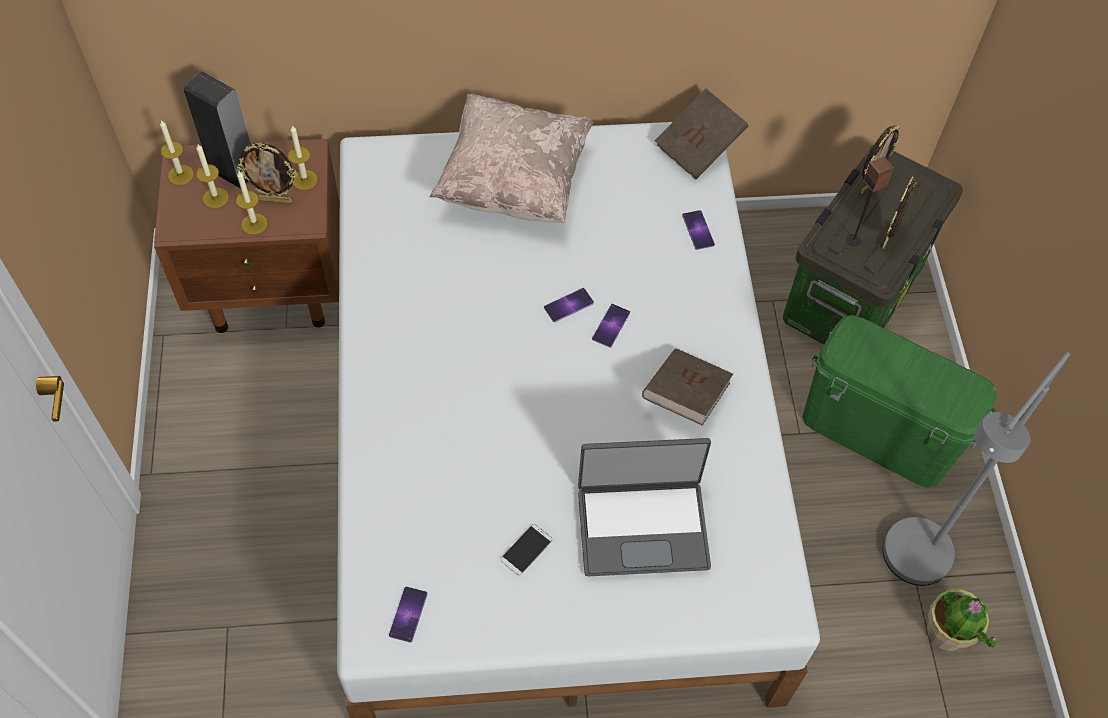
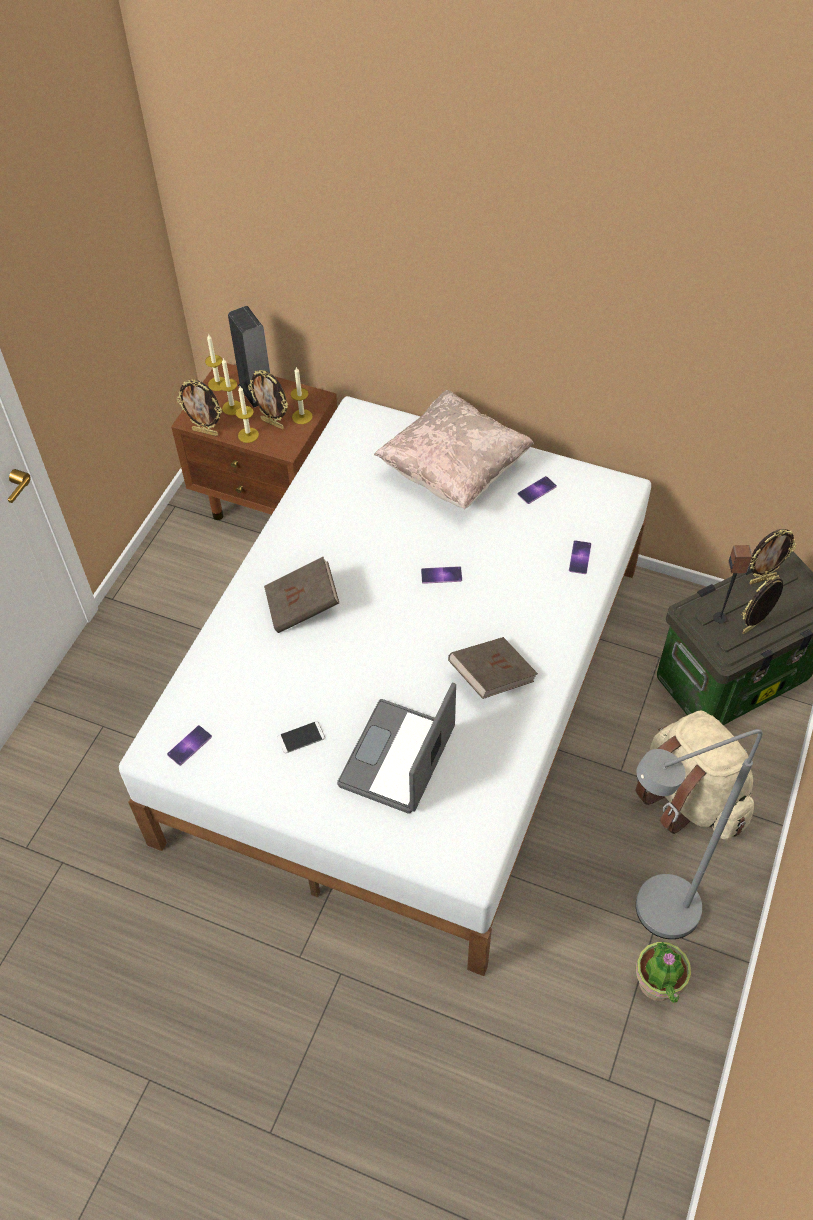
camera: 30 degrees right, 5 degrees down
(201, 238) = (206, 432): none -> picture frame
(611, 325) = (465, 602): phone -> phone (537, 490)
(642, 526) = (399, 758): laptop -> laptop turned 90 degrees clockwise
(699, 147) = (619, 495): brown book -> brown book (303, 606)
(877, 432) = (690, 797): green storage box -> beige backpack

